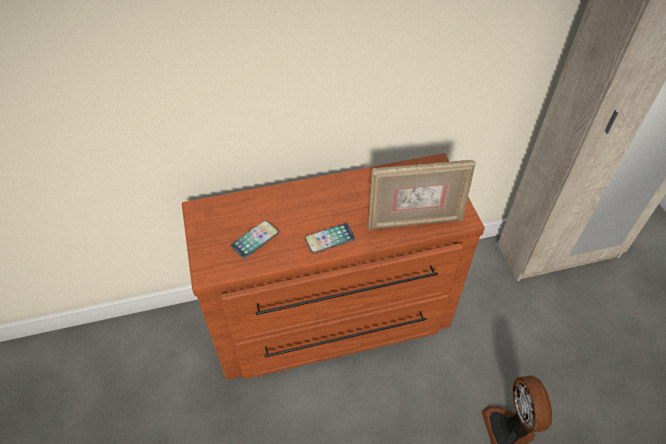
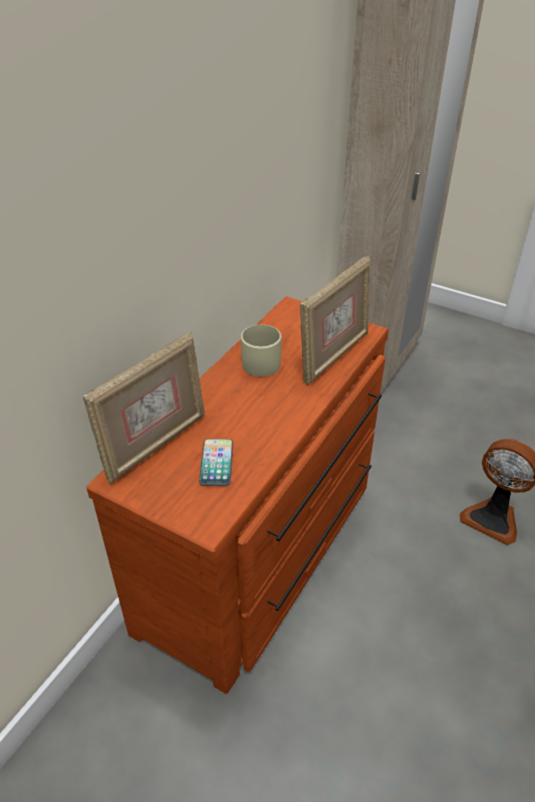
camera: 45 degrees left, 10 degrees down
(239, 203) = (155, 445): none -> picture frame
(329, 239) = (285, 414): phone -> none
(361, 190) = (257, 361): none -> beige mug

